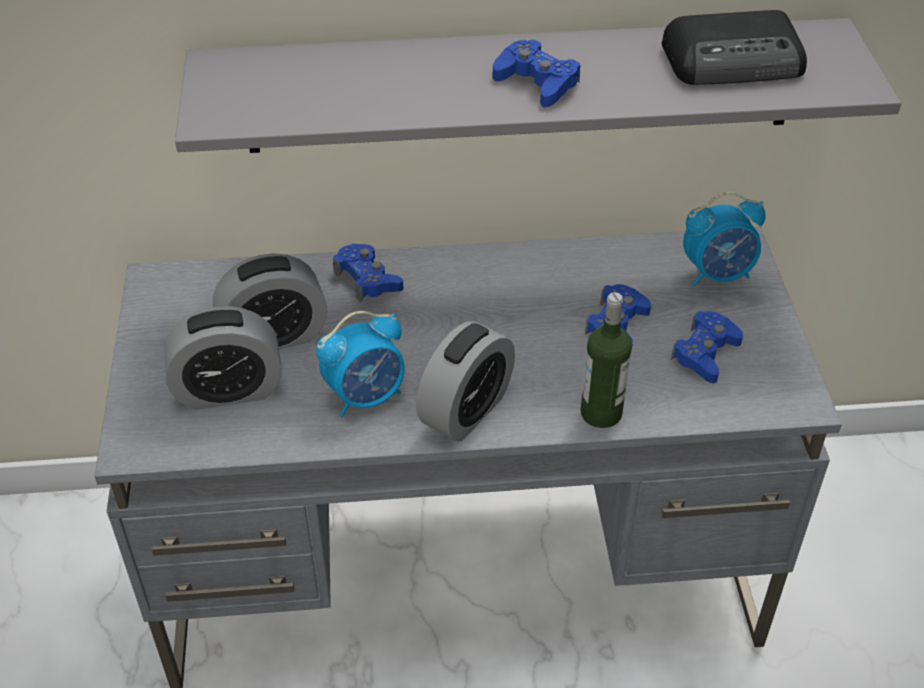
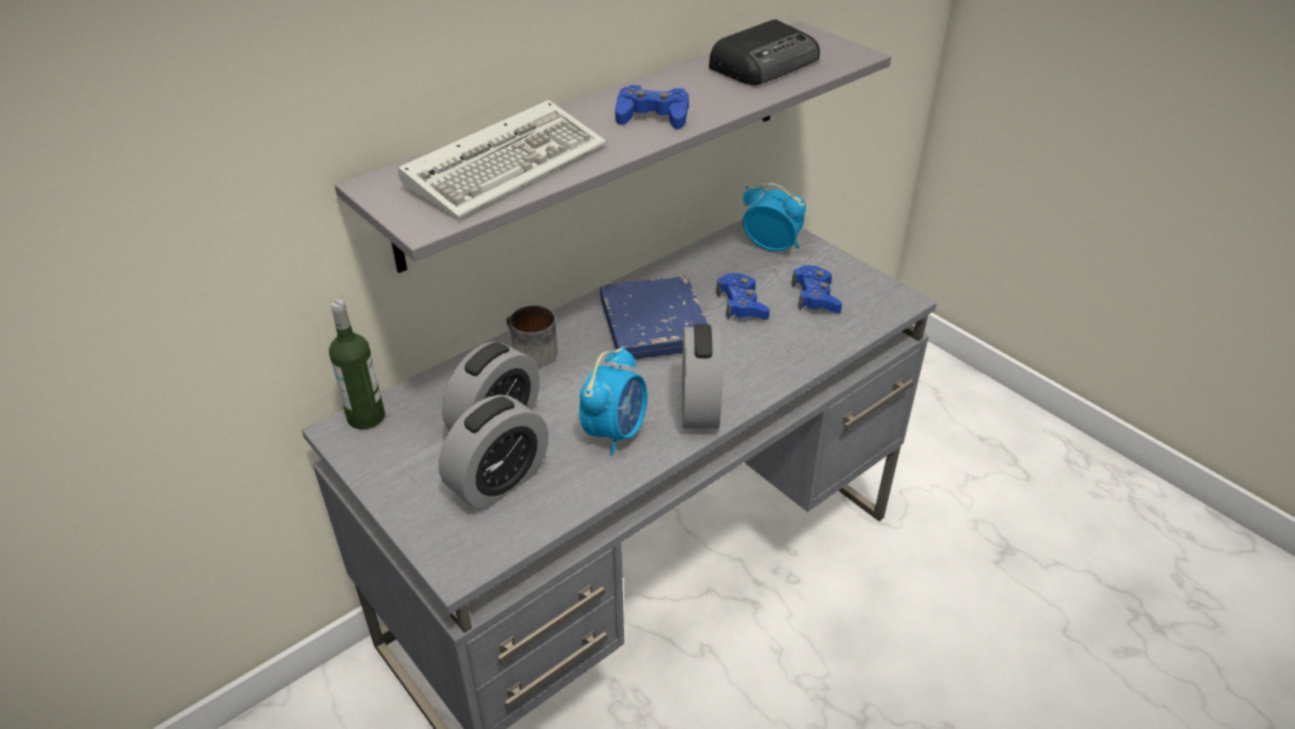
camera: 35 degrees left, 5 degrees down
(343, 85) = (508, 164): none -> keyboard
(367, 279) = (529, 352): blue game controller -> mug
(507, 306) = (654, 325): none -> blue book
(601, 413) = (791, 364): bottle -> bottle (366, 417)
(717, 274) = (771, 246): alarm clock -> alarm clock turned 105 degrees counterclockwise

